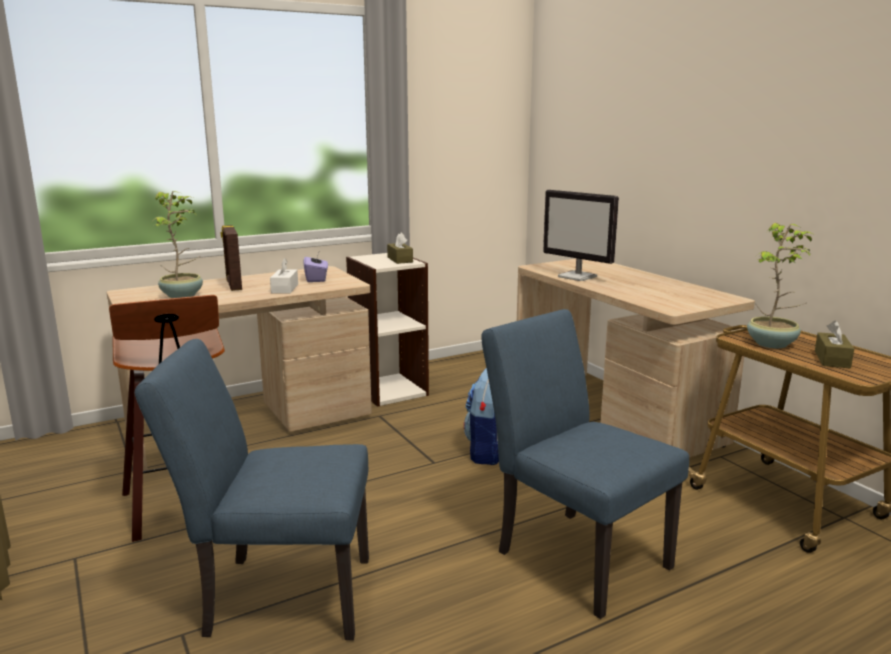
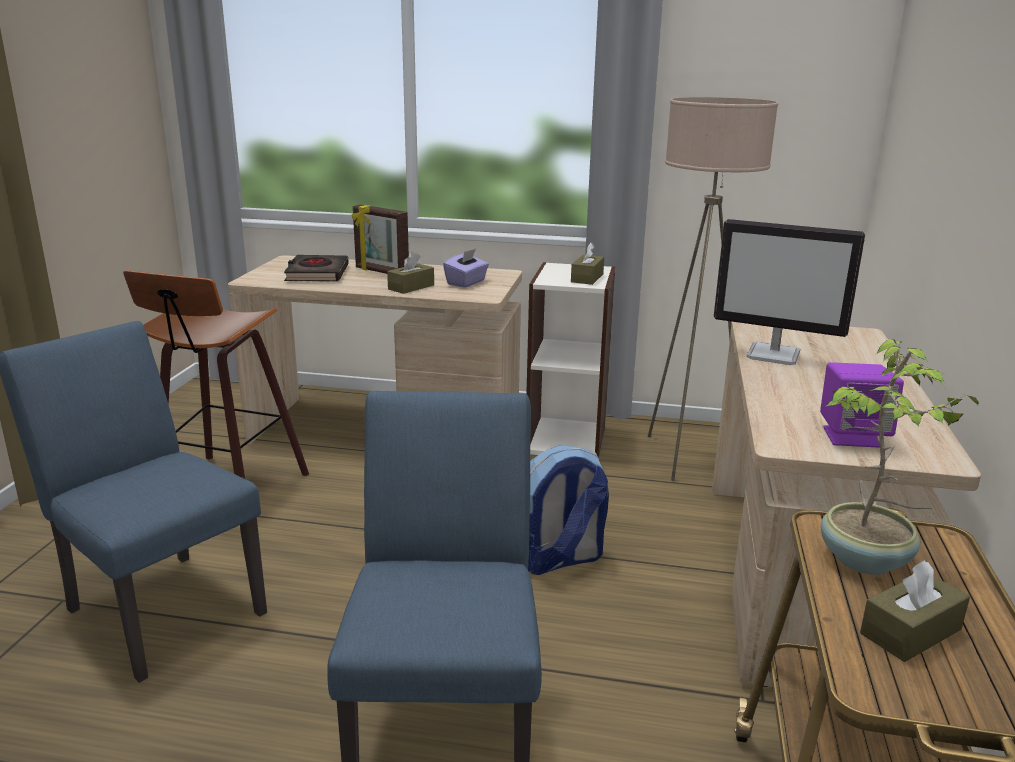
camera: 40 degrees right, 5 degrees up
(183, 296) = (317, 274): potted plant -> black book
(233, 285) = (381, 272): picture frame -> picture frame turned 75 degrees counterclockwise
(285, 289) = (411, 287): white tissue box -> brown tissue box
(473, 377) = (686, 457): none -> beige floor lamp
(578, 277) = (774, 355): monitor -> monitor turned 60 degrees counterclockwise
(686, 299) = (852, 436): none -> purple speaker

